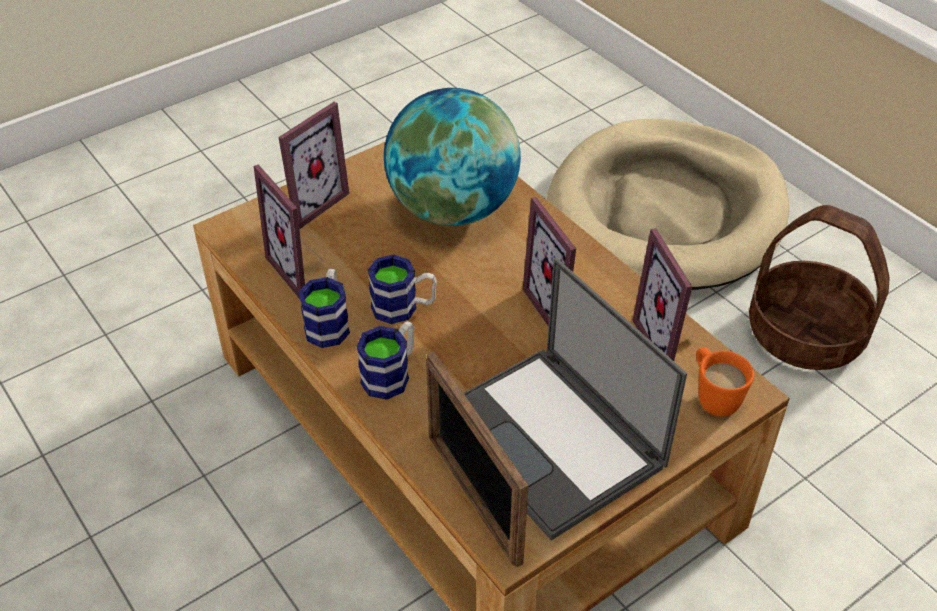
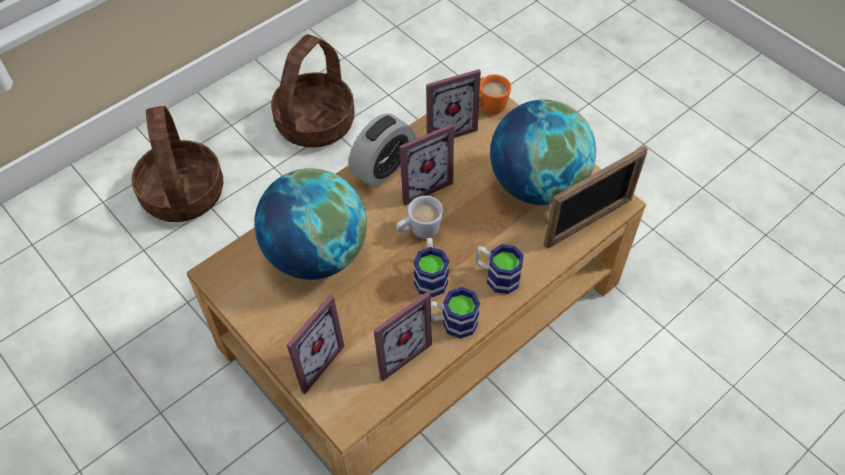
camera: 95 degrees left, 10 degrees up
(309, 203) = (310, 360): picture frame -> picture frame turned 90 degrees clockwise
(477, 301) = (419, 231): none -> white mug
(553, 440) = (537, 184): laptop -> globe
(589, 272) = (383, 168): none -> alarm clock
(666, 212) = (182, 193): beige dog bed -> basket

